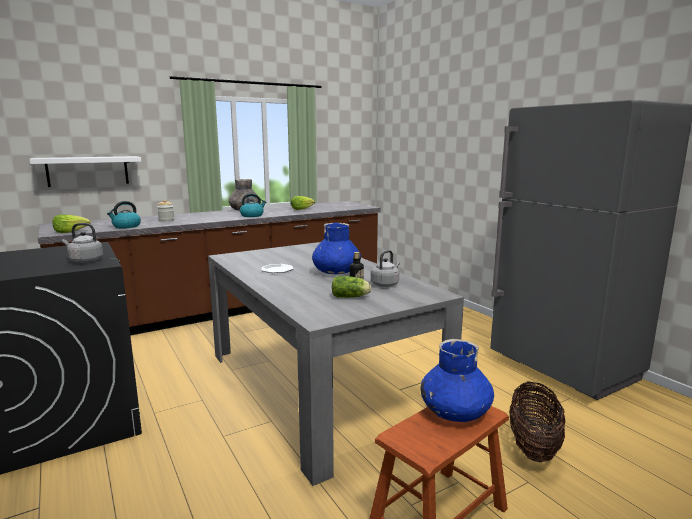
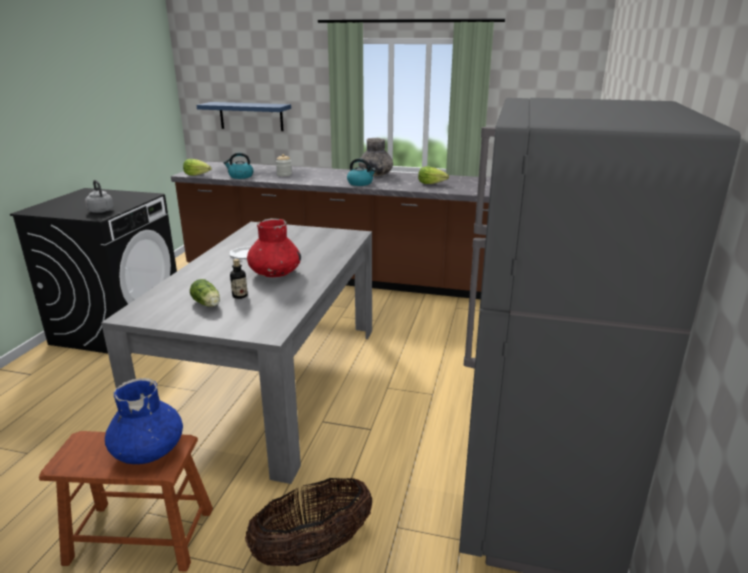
camera: 45 degrees right, 10 degrees up
(88, 171) = (251, 116): white shelf -> blue shelf
(336, 272) = (275, 273): blue vase -> red vase
(385, 284) = (268, 302): grey kettle -> none

